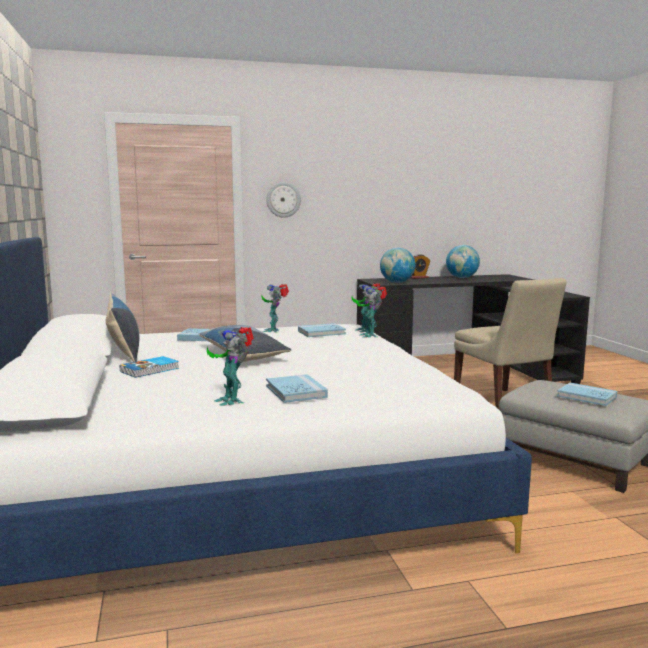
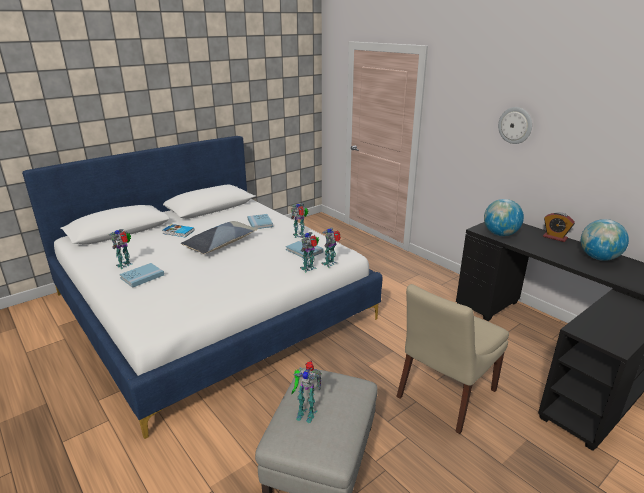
camera: 65 degrees right, 15 degrees up
(124, 351) = (215, 215): pillow -> none
(283, 199) = (449, 124): wall clock -> wall clock (515, 125)
(586, 396) = (305, 412): blue book -> toy robot

